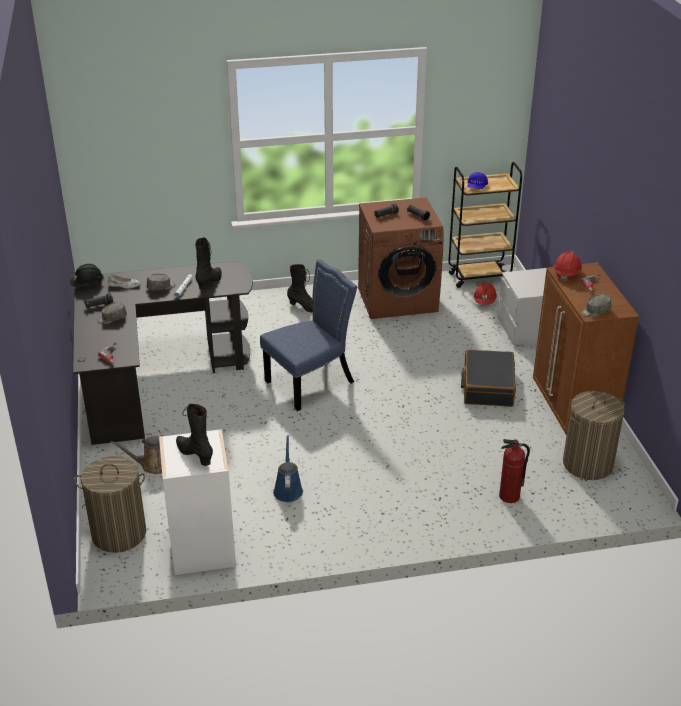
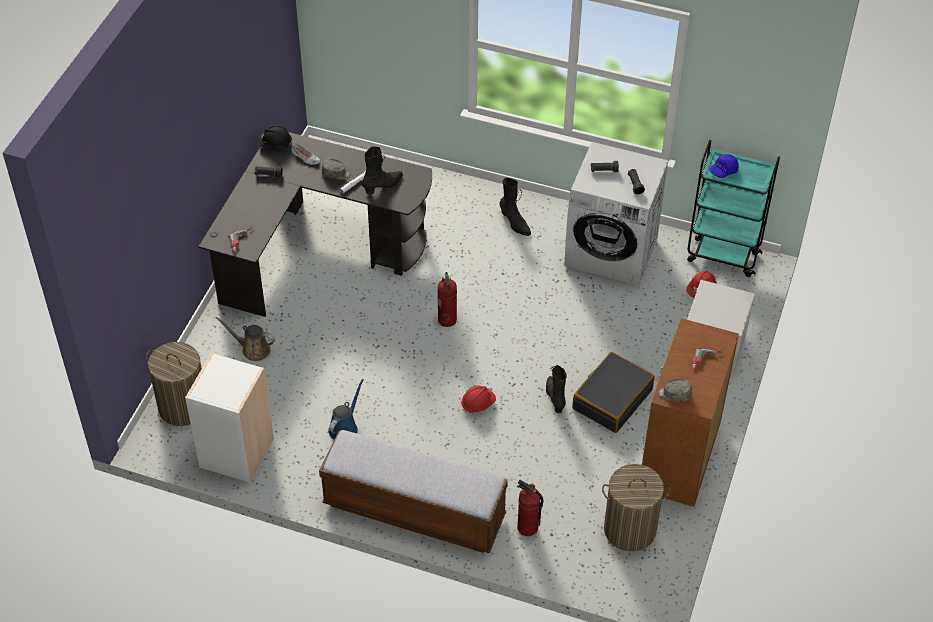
camera: 30 degrees right, 15 degrees up
(112, 318) = (269, 196): grey cap -> none
(194, 454) = (225, 384): black boot -> black boot (555, 398)
(309, 384) = (447, 320): blue chair -> fire extinguisher
(398, 302) = (611, 254): brown washing machine -> white washing machine
(404, 524) = (414, 511): none -> bench
(479, 277) = (724, 257): brown cart -> turquoise cart
(566, 274) = (692, 335): red hard hat -> red hard hat (478, 404)

